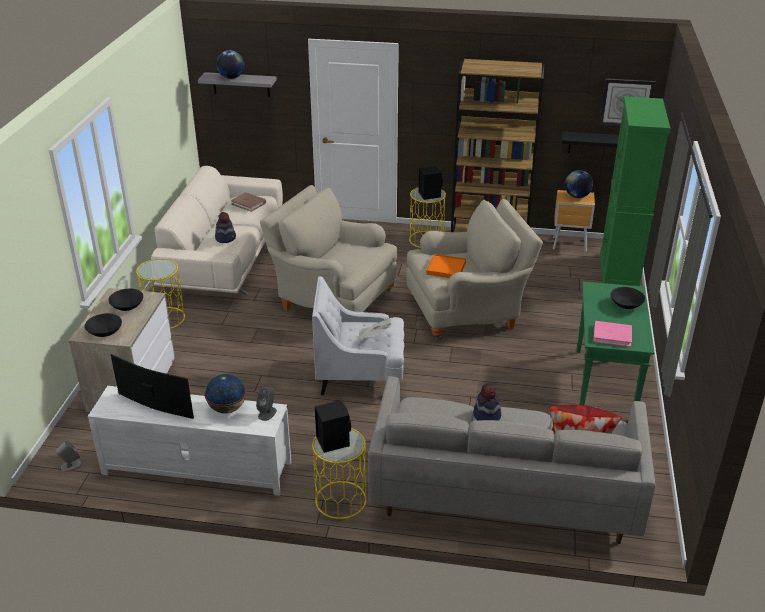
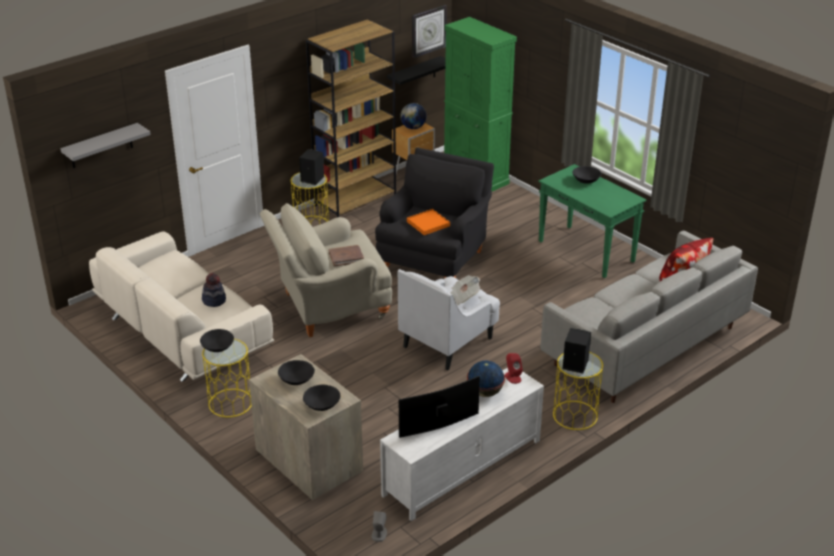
camera: 50 degrees left, 0 degrees up
(158, 264) = (218, 348): none -> black bowl
(231, 78) = (101, 141): globe -> none
(249, 203) = (172, 265): brown book -> brown book (346, 257)
(267, 413) = (512, 377): grey speaker -> red speaker
(467, 312) = (434, 258): beige armchair -> black armchair
(486, 416) = (612, 296): hat -> none
(612, 335) = (611, 202): pink book -> none

